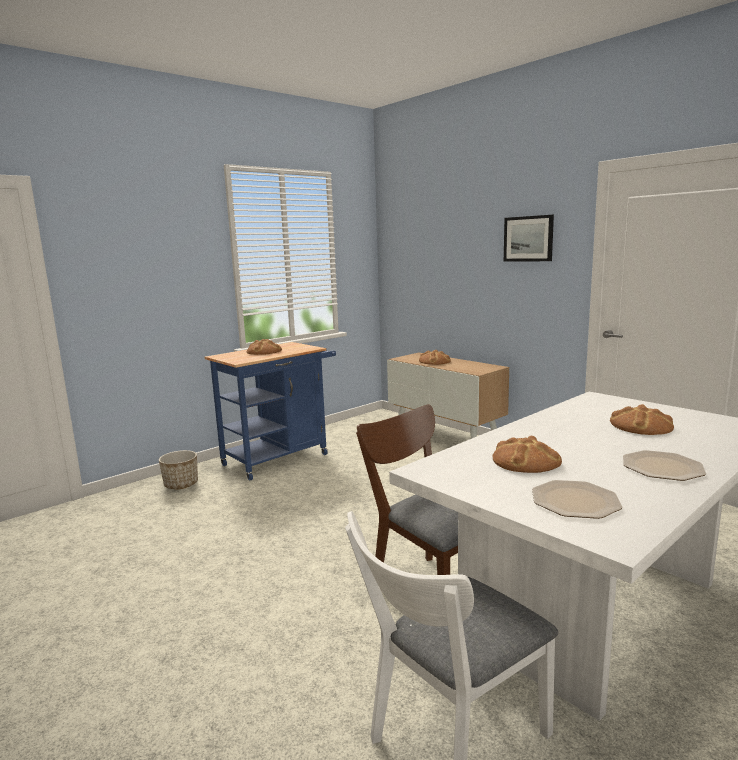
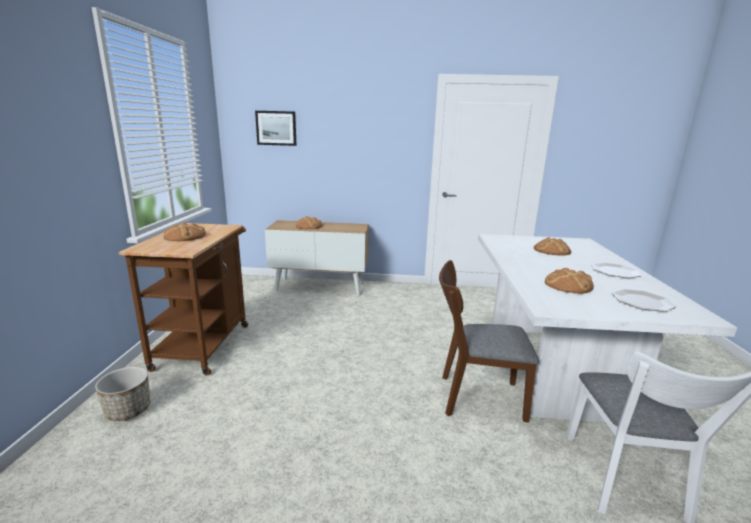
camera: 45 degrees left, 5 degrees up
(281, 457) = (205, 343): blue cart -> brown cart
(528, 238) = (382, 126): picture -> picture (276, 128)

